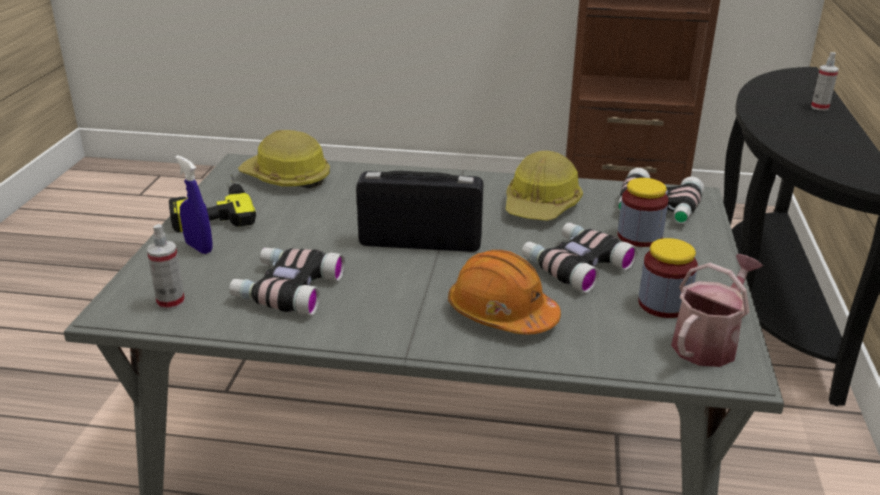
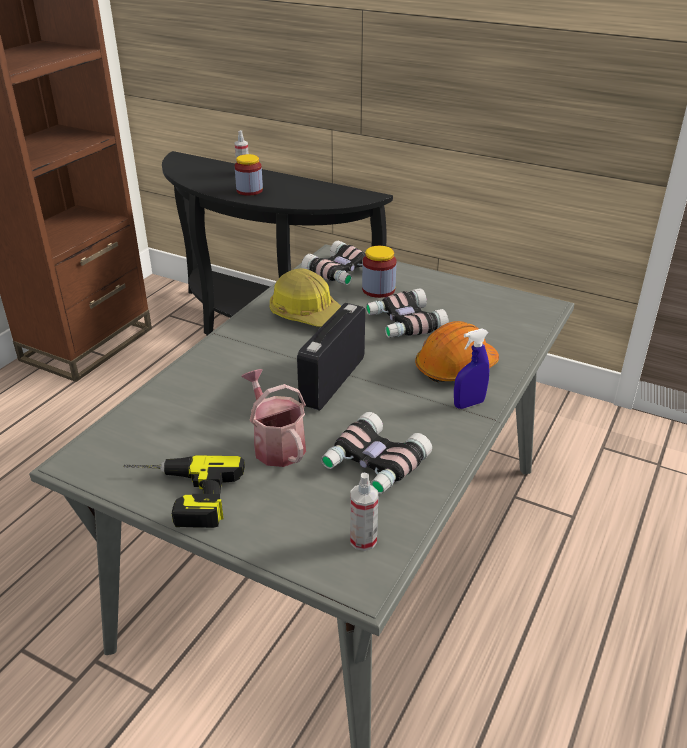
camera: 70 degrees left, 5 degrees up
(199, 247) = (262, 513): blue spray bottle -> blue spray bottle (469, 404)
(286, 178) = (144, 435): hard hat -> none
(663, 304) = (468, 306): jar -> jar (249, 190)
(708, 342) = (515, 305): watering can -> watering can (276, 444)

